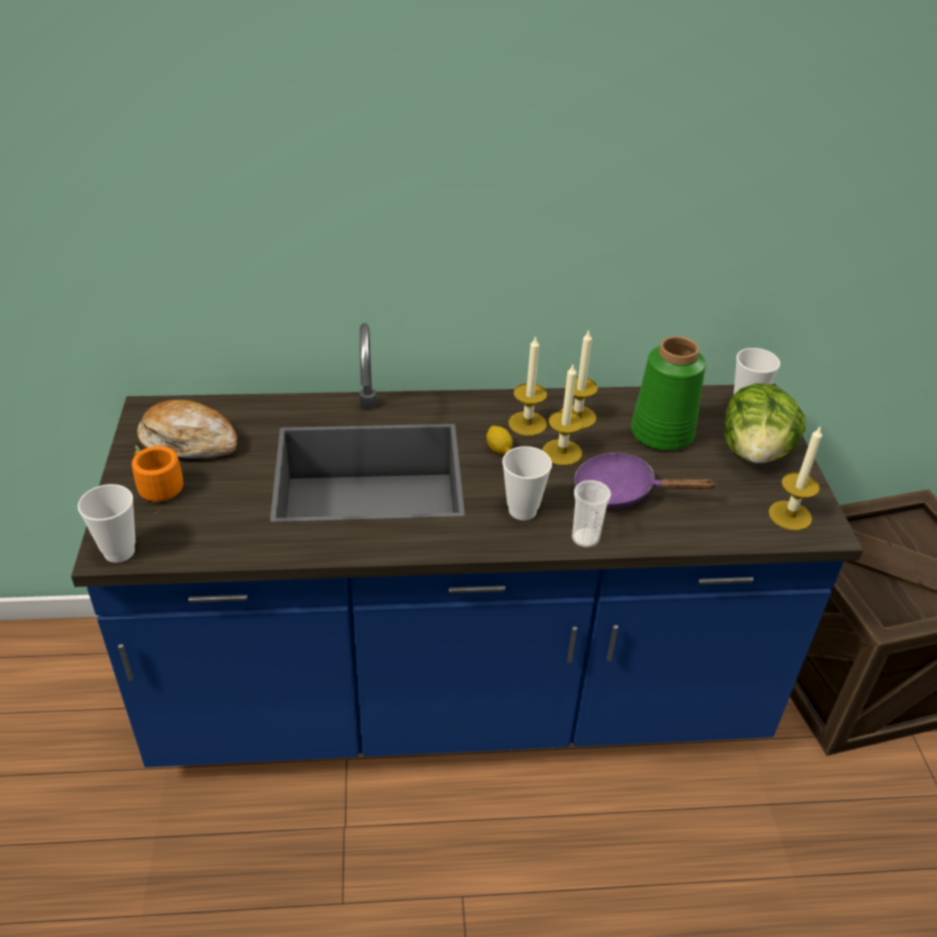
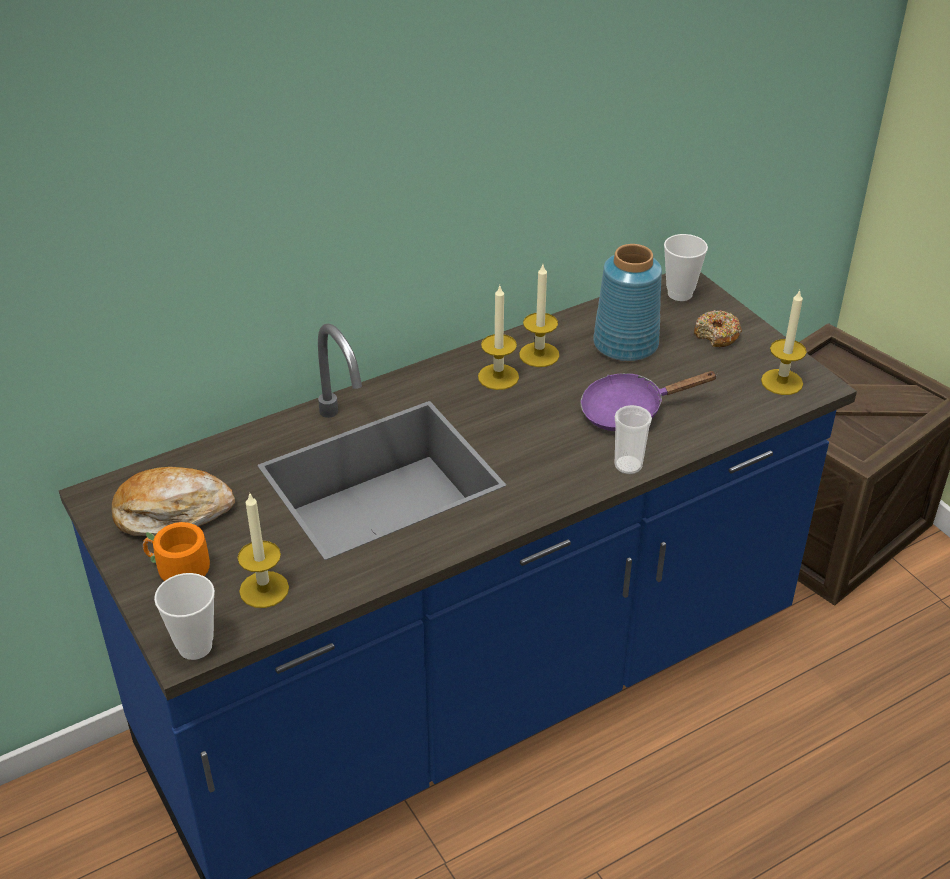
camera: 25 degrees left, 0 degrees up
(499, 449) = (490, 410): lemon -> none
(522, 510) = (555, 460): cup -> none
(562, 452) = (550, 393): candle -> candle (264, 589)
(663, 433) = (627, 344): green vase -> blue vase
(755, 453) = (717, 335): lettuce -> donut

